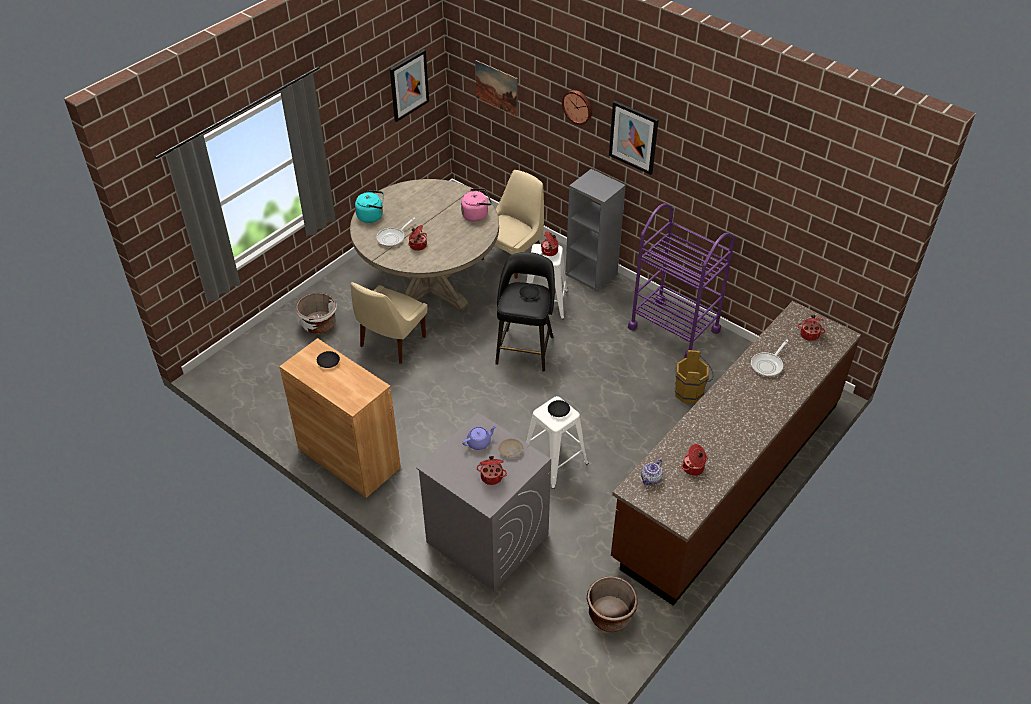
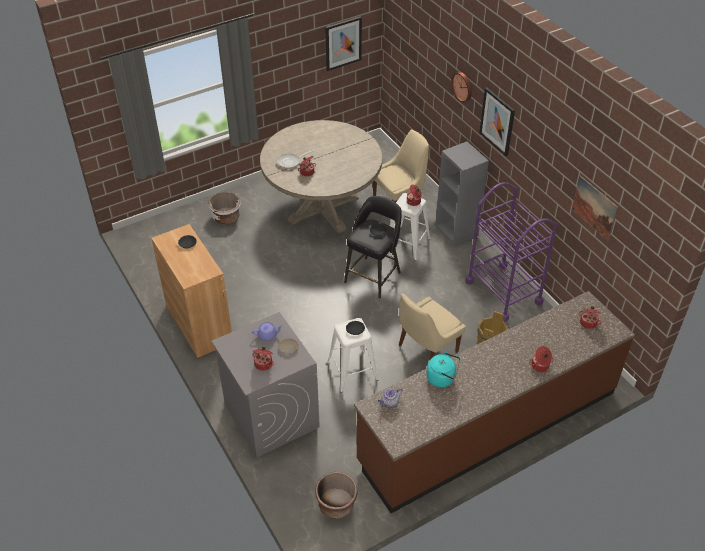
camera: 20 degrees right, 0 degrees up
(372, 216) = (284, 141): turquoise kettle -> turquoise kettle (442, 378)
(391, 343) = (272, 245): beige chair -> beige chair (426, 349)
(476, 214) = (365, 158): pink kettle -> none
(496, 88) = (412, 59): picture -> picture (594, 207)
(693, 468) = (429, 404): cooking pot -> cooking pot (540, 366)
(768, 365) = (537, 338): frying pan -> none

